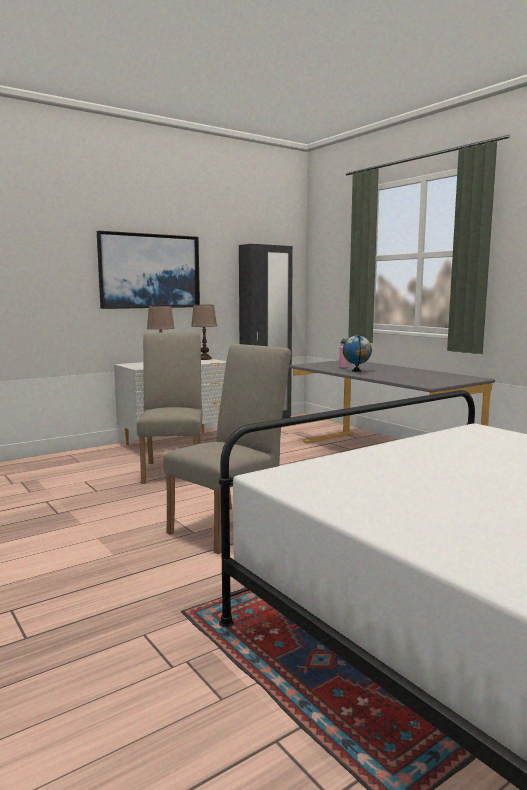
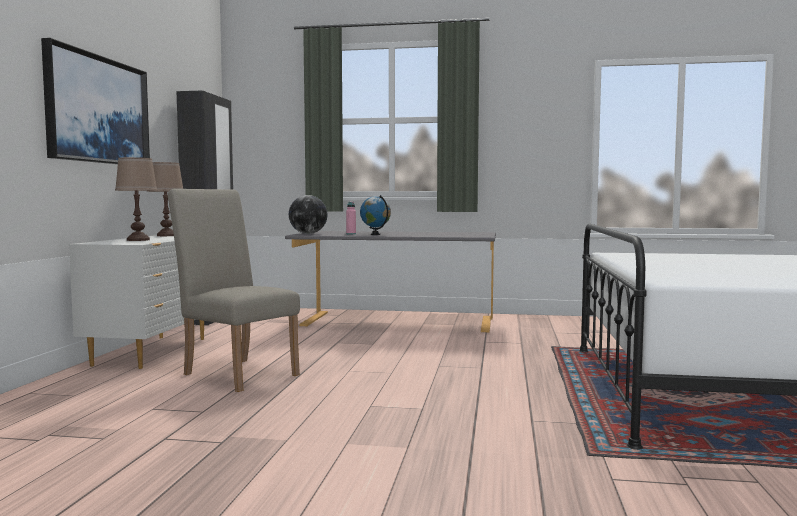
camera: 45 degrees left, 5 degrees down
(230, 526) = (437, 395): beige chair -> none
(316, 364) = (308, 233): none -> globe

